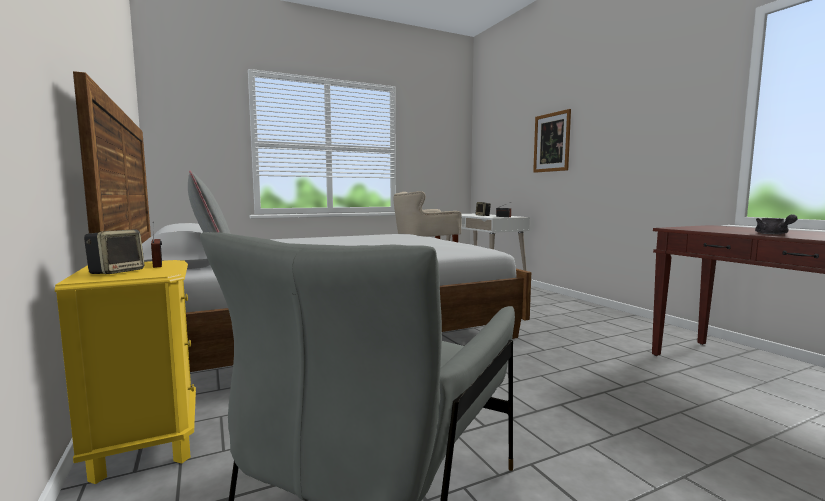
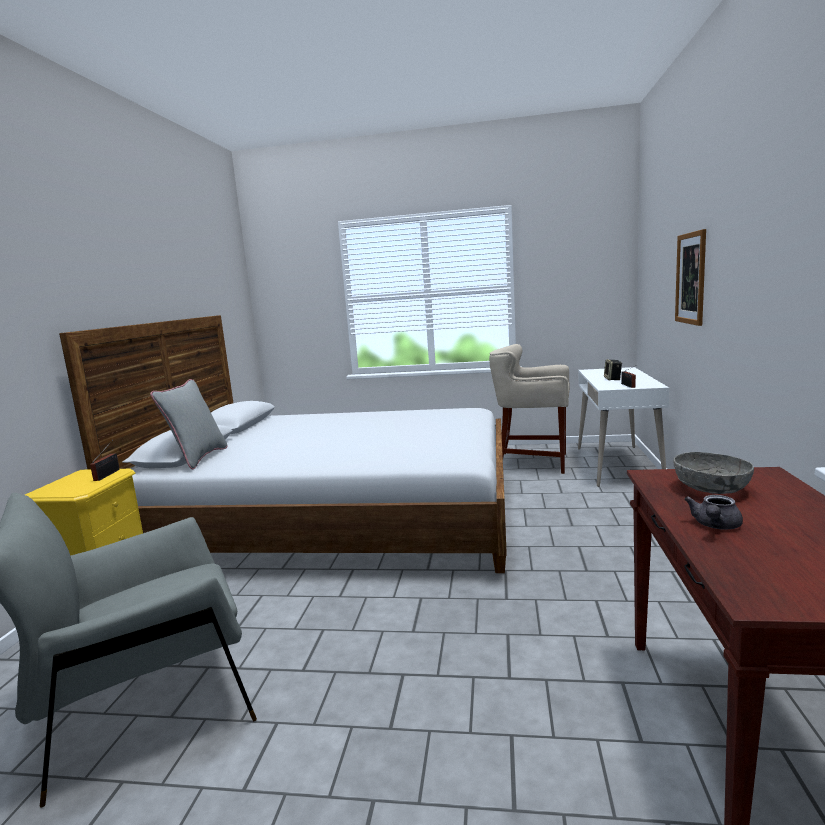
camera: 35 degrees right, 5 degrees up
(117, 272) = (68, 484): speaker -> none
(718, 229) = (711, 489): none -> grey bowl

